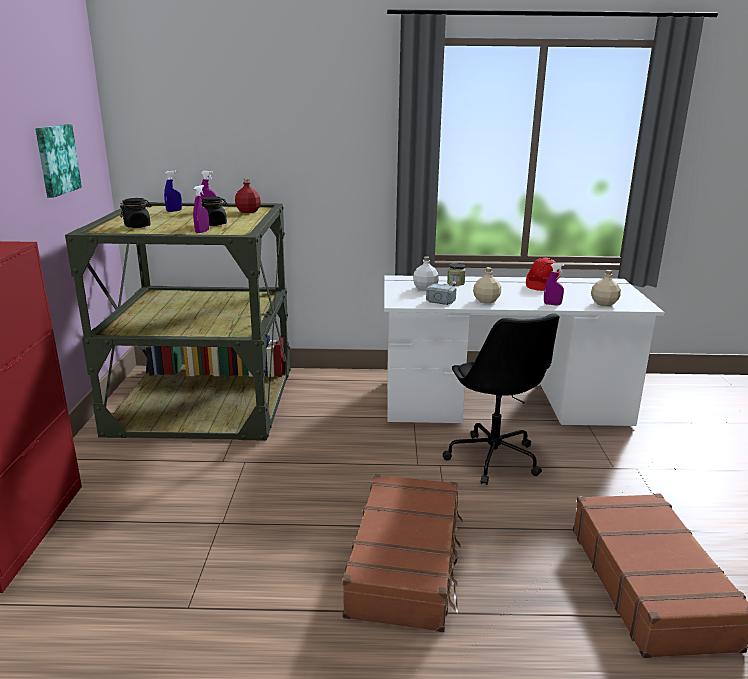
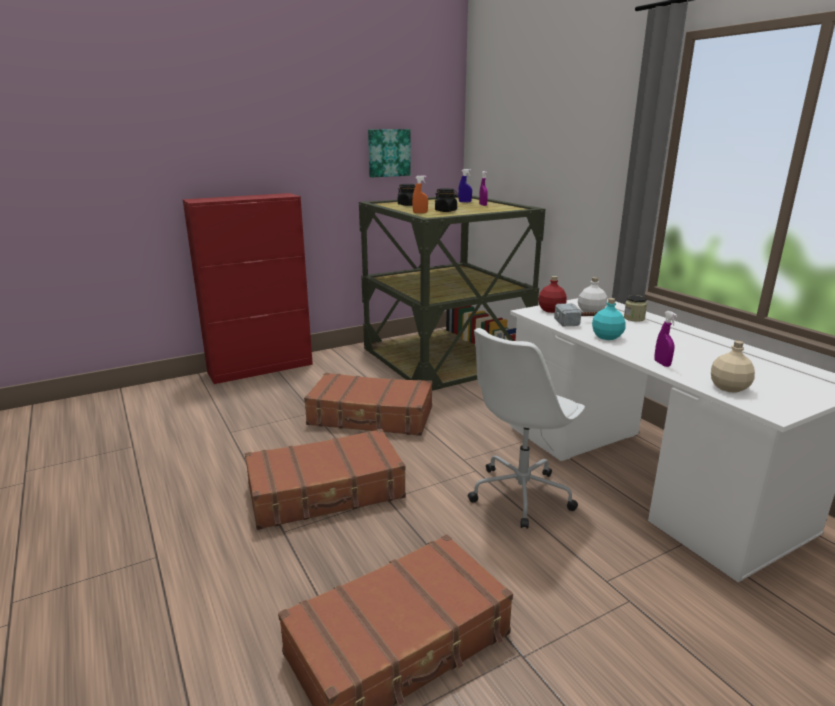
camera: 60 degrees right, 0 degrees up
(202, 232) = (420, 213): purple spray bottle -> orange spray bottle
(248, 211) = (502, 209): red bottle -> red bottle (551, 310)
(280, 487) = (371, 417): none -> brown suitcase
(486, 301) = (607, 337): beige bottle -> turquoise bottle
(494, 460) = (519, 496): black office chair -> white office chair
(541, 285) = (721, 350): red hard hat -> none

